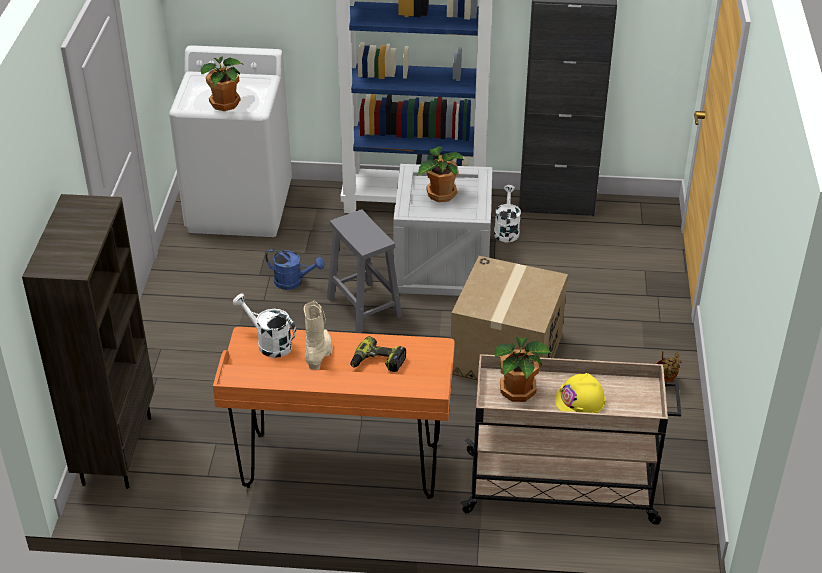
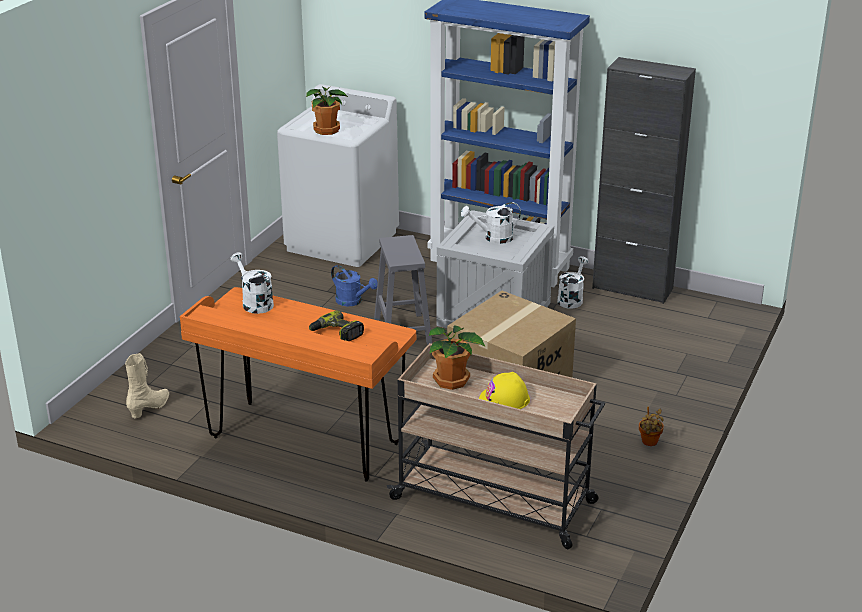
camera: 20 degrees right, 10 degrees down
(116, 450) = (126, 388): brown bookcase -> none
(320, 356) = (290, 319): beige boot -> beige boot (150, 408)
(440, 194) = (493, 238): potted plant -> white watering can

